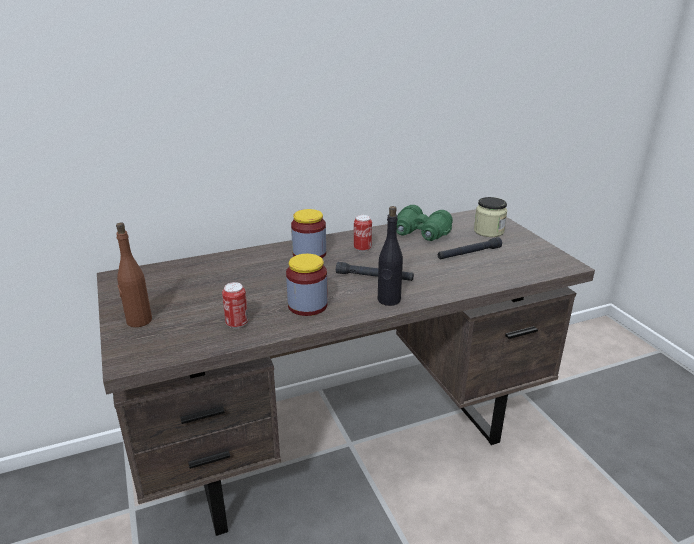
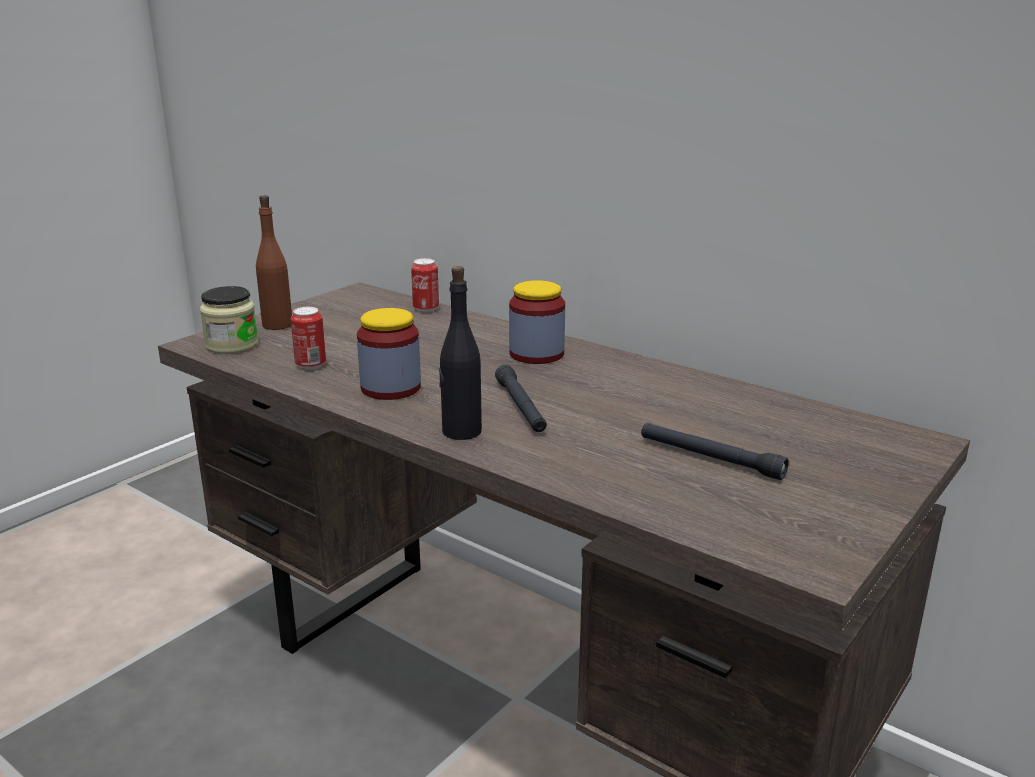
camera: 60 degrees right, 5 degrees down
(362, 248) = (602, 379): can -> can (426, 309)
(420, 234) = (723, 406): green binoculars -> none
(488, 231) = (840, 459): jar -> jar (232, 345)

